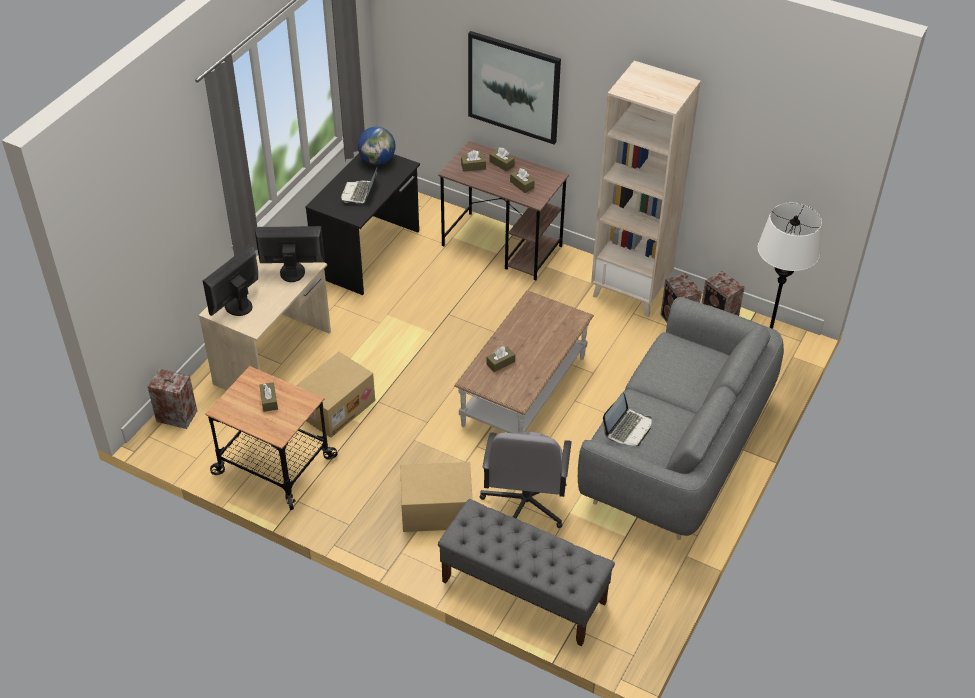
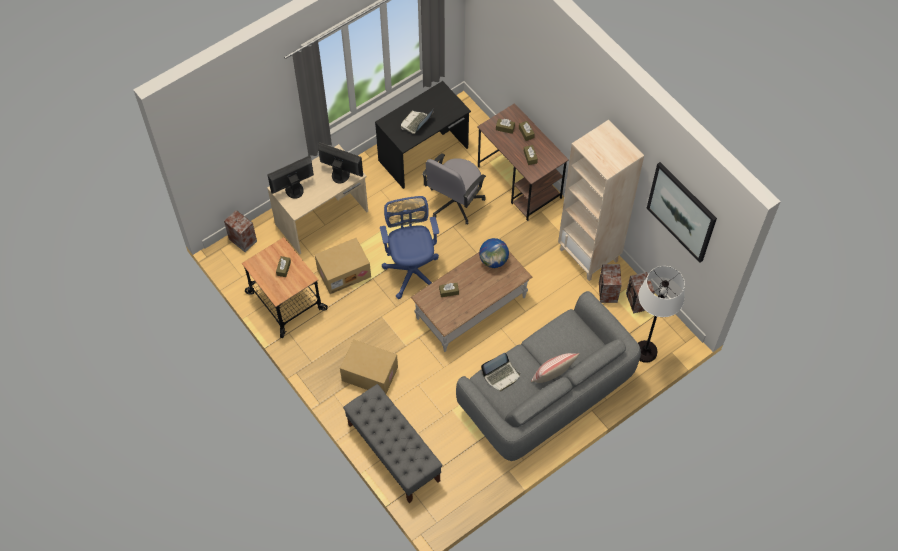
camera: 25 degrees right, 15 degrees up
(377, 160) = (442, 98): globe -> globe (493, 260)
(423, 375) = (411, 269): none -> blue office chair
(514, 87) = (542, 89): picture -> picture (681, 212)
(525, 504) = (427, 392): grey office chair -> grey office chair (454, 202)
(690, 406) = (552, 375): none -> pillow

